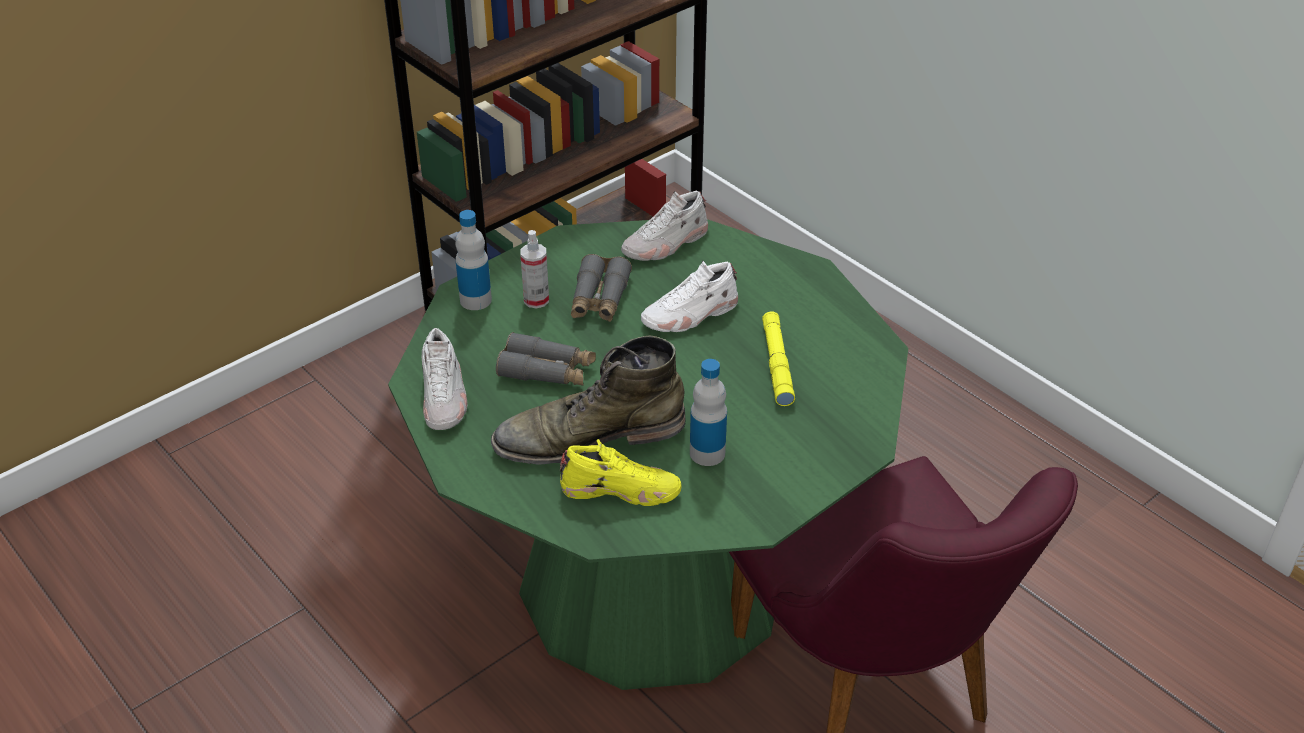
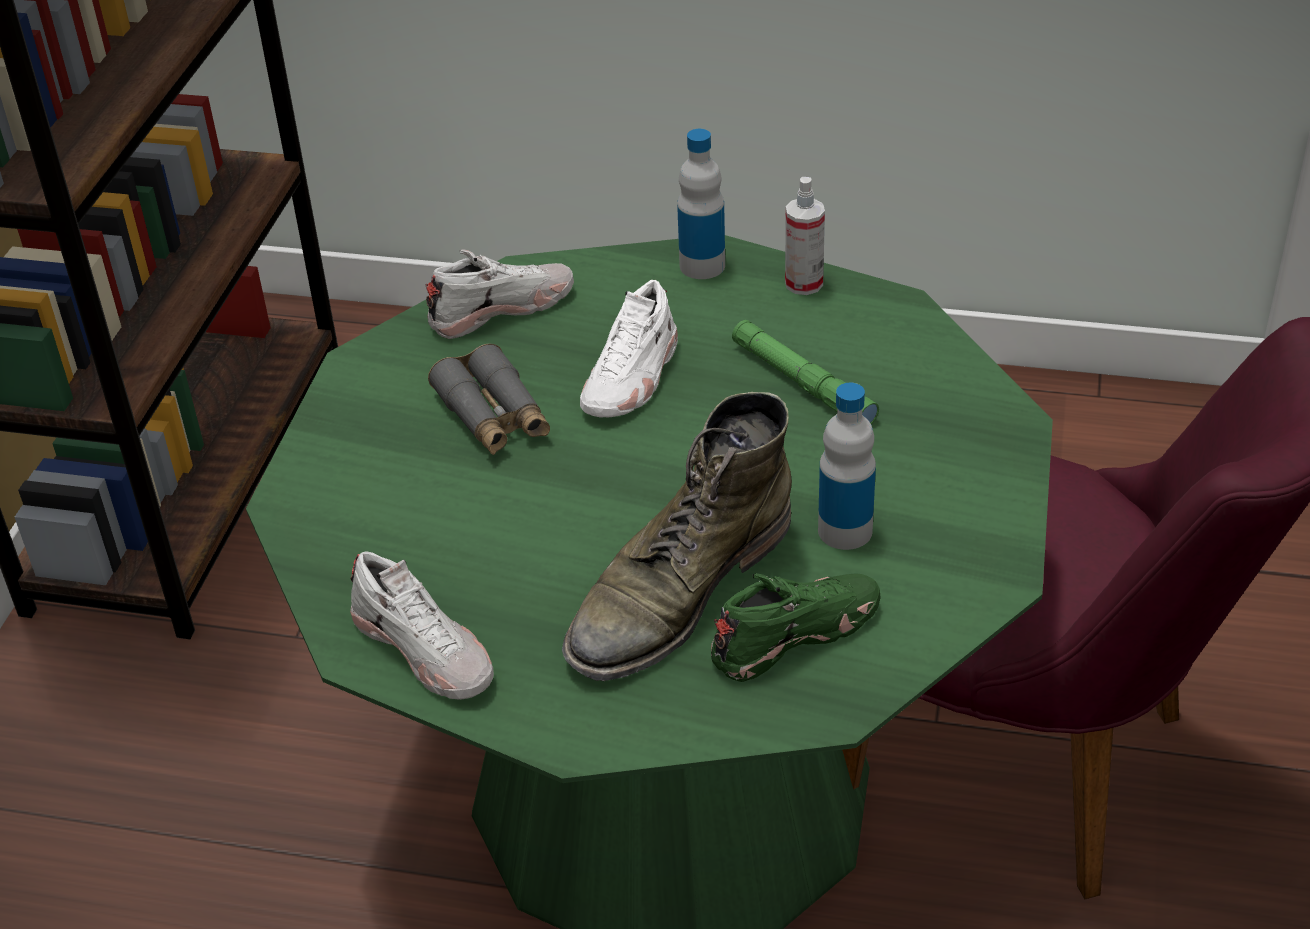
camera: 35 degrees left, 0 degrees up
(475, 300) = (323, 501): bottle -> bottle (702, 265)
(536, 300) = (409, 459): spray bottle -> spray bottle (804, 283)
(547, 371) = (529, 540): grey binoculars -> none
(621, 489) = (794, 634): yellow shoe -> green shoe
(666, 244) = (501, 308): white shoe -> white shoe turned 135 degrees counterclockwise
(777, 364) = (802, 383): yellow flashlight -> green flashlight

